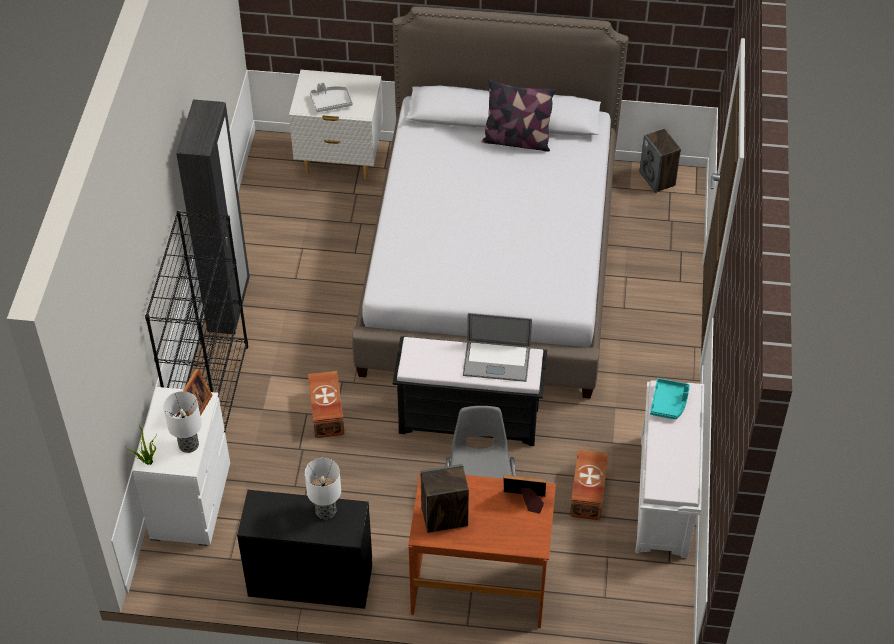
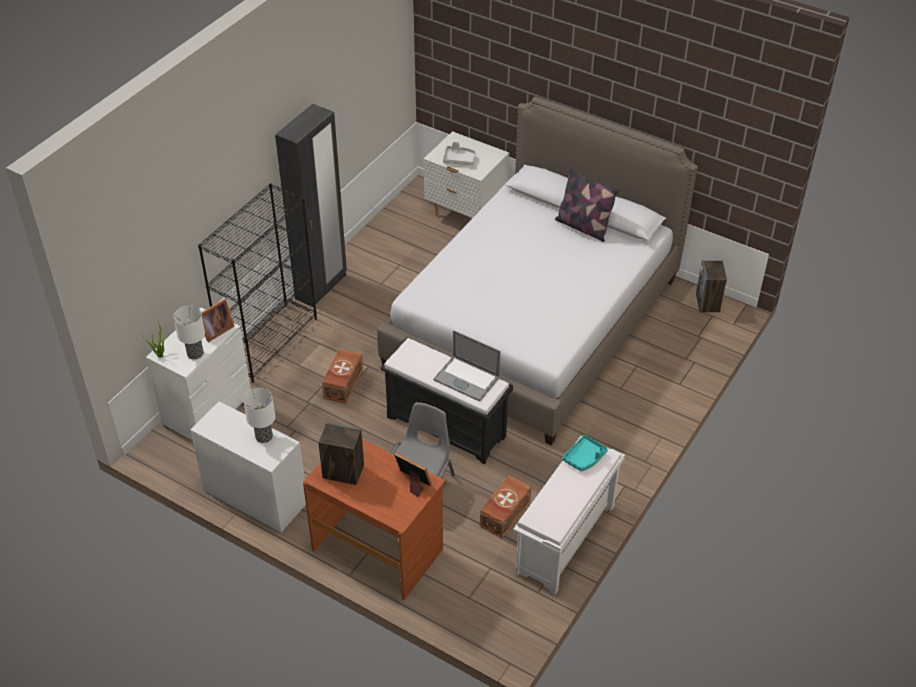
camera: 25 degrees right, 5 degrees down
(310, 579) = (255, 495): black dresser -> white dresser

